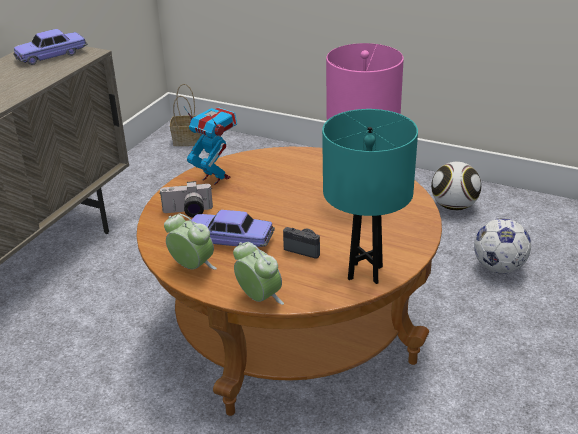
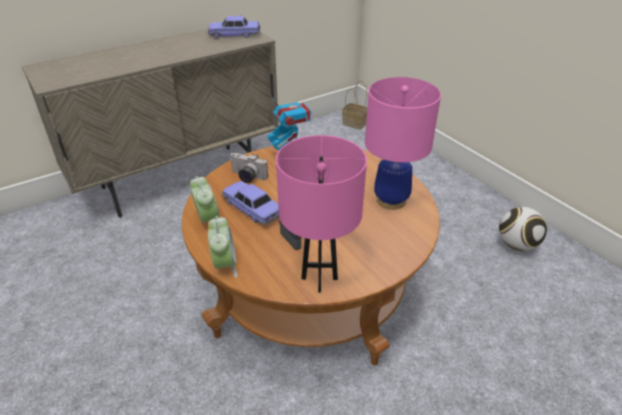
camera: 30 degrees right, 5 degrees up
(365, 272) = (319, 278): turquoise table lamp -> pink table lamp
(499, 267) = (514, 315): football -> none

